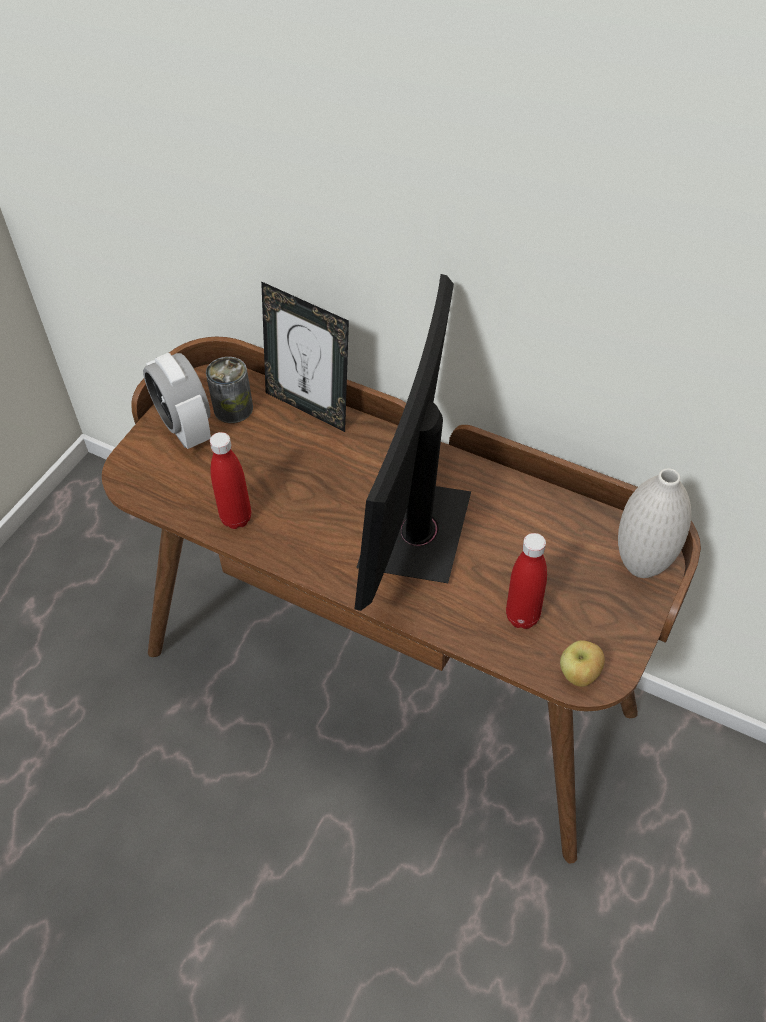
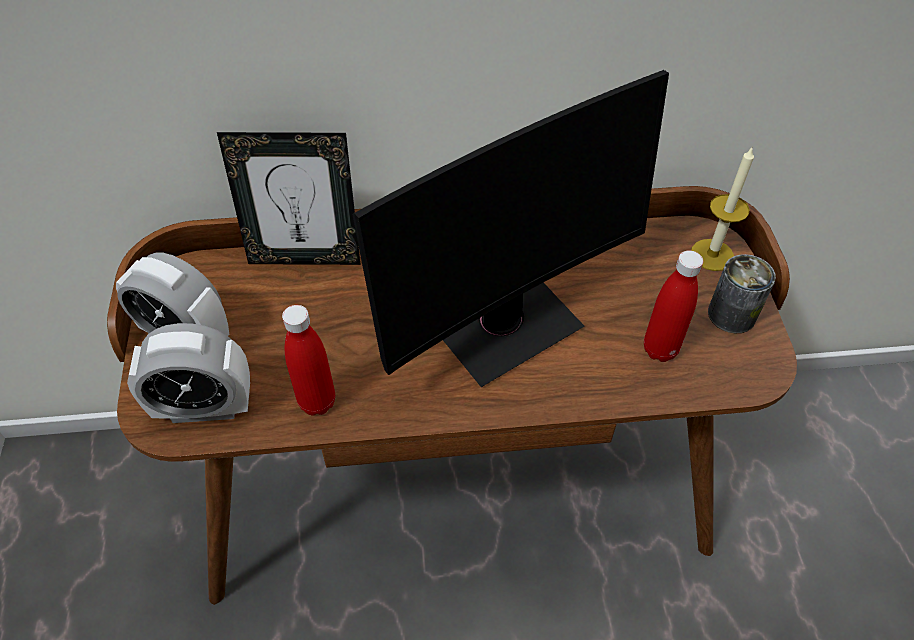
camera: 35 degrees left, 0 degrees up
(162, 483) = (205, 407): none -> alarm clock
(233, 408) = (225, 295): can -> can (731, 314)
(414, 532) = (503, 324): monitor -> monitor turned 105 degrees counterclockwise
(579, 675) = (748, 374): apple -> none
(641, 565) = (712, 255): white vase -> candle

